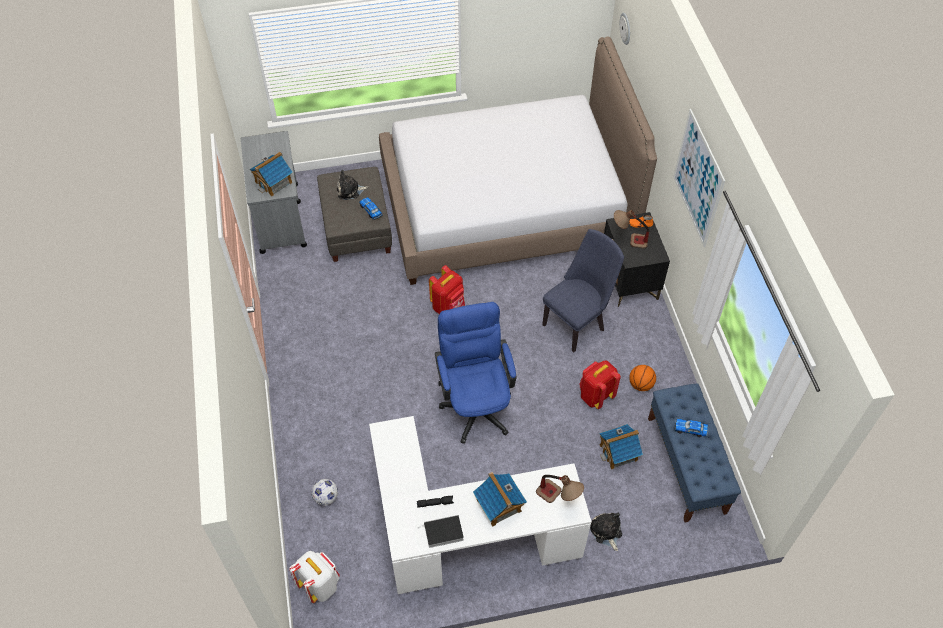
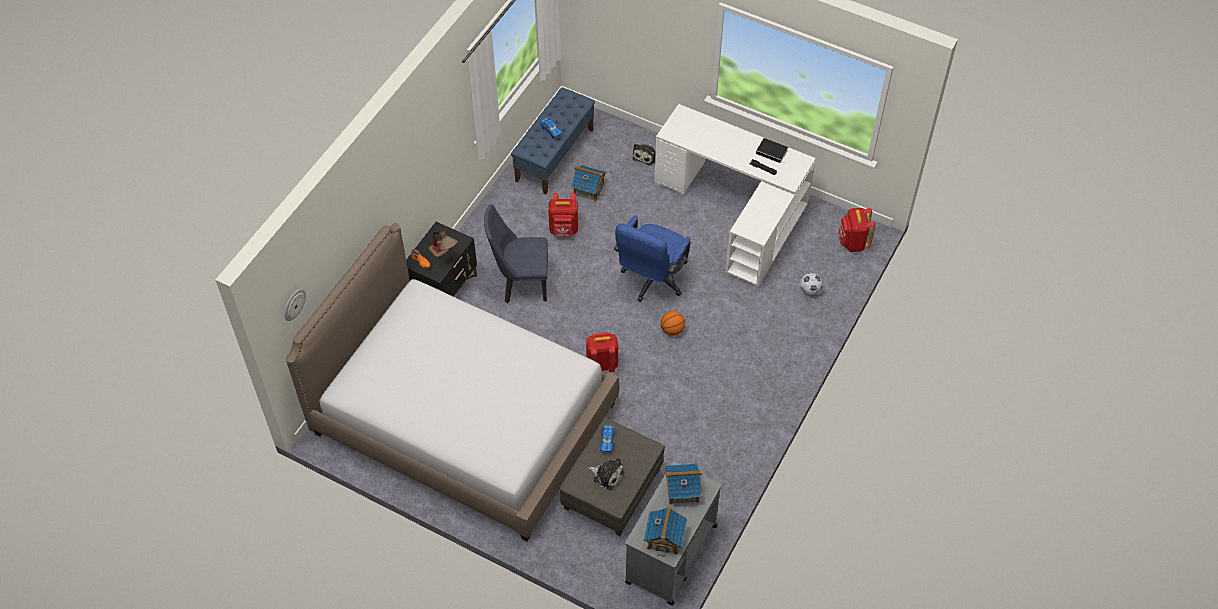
camera: 140 degrees left, 0 degrees up
(320, 585) = (853, 243): white backpack -> red backpack
(499, 505) = (725, 144): toy house -> toy house (665, 538)
(558, 498) = (685, 125): table lamp -> none
(640, 384) = (525, 216): basketball -> basketball (672, 330)
(698, 178) = (422, 140): picture -> none

